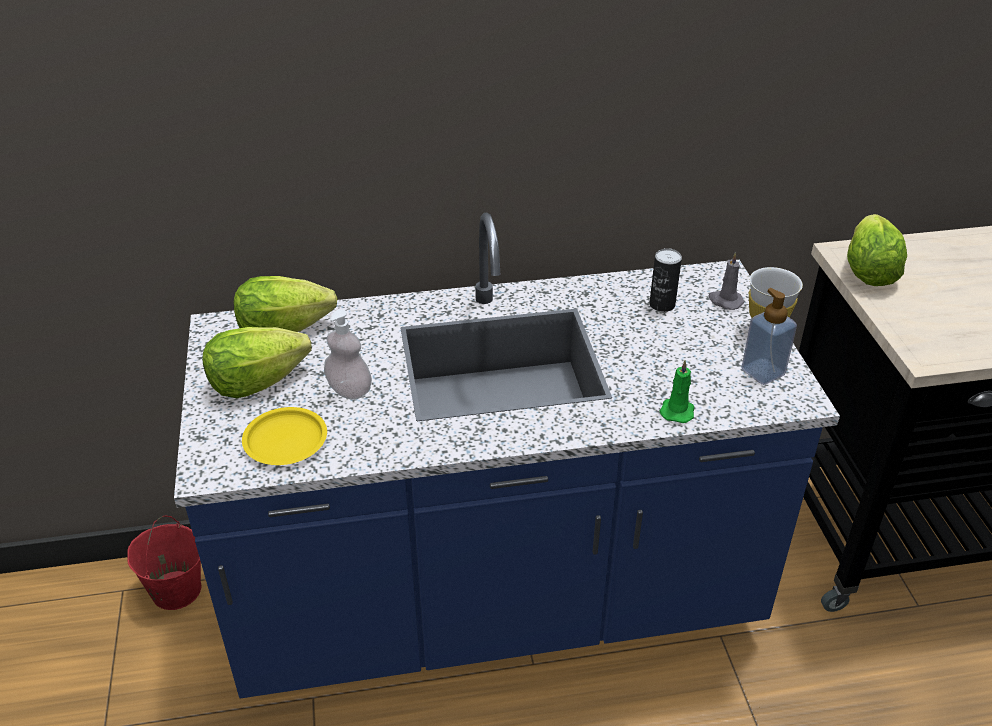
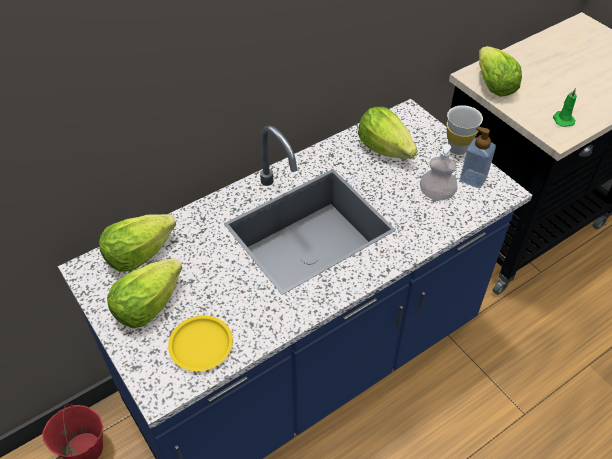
camera: 25 degrees left, 10 degrees up
(349, 390) = (220, 287): soap dispenser -> soap dispenser (436, 194)
(662, 305) = (384, 148): can -> lettuce
(677, 410) = (440, 225): green candle -> green candle (562, 119)
(725, 301) = (420, 133): grey candle -> none

